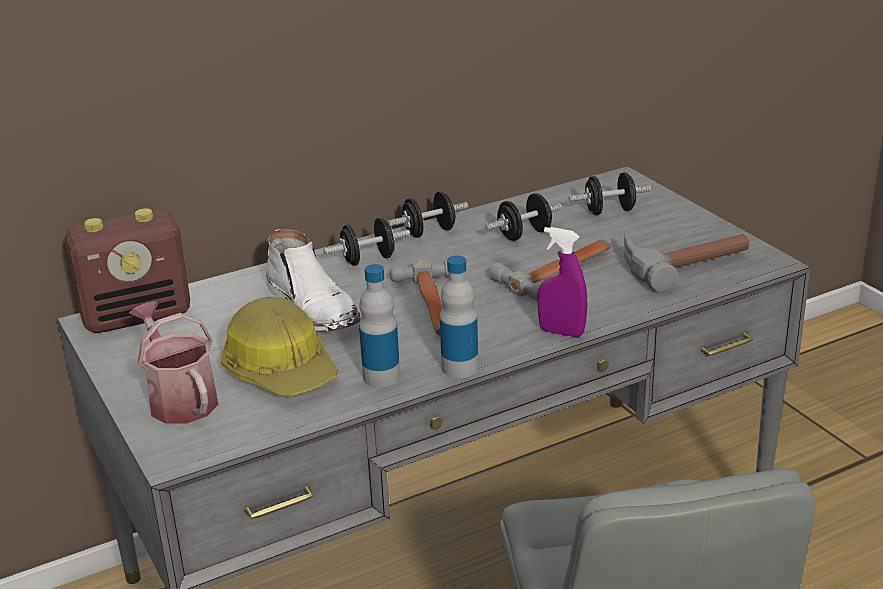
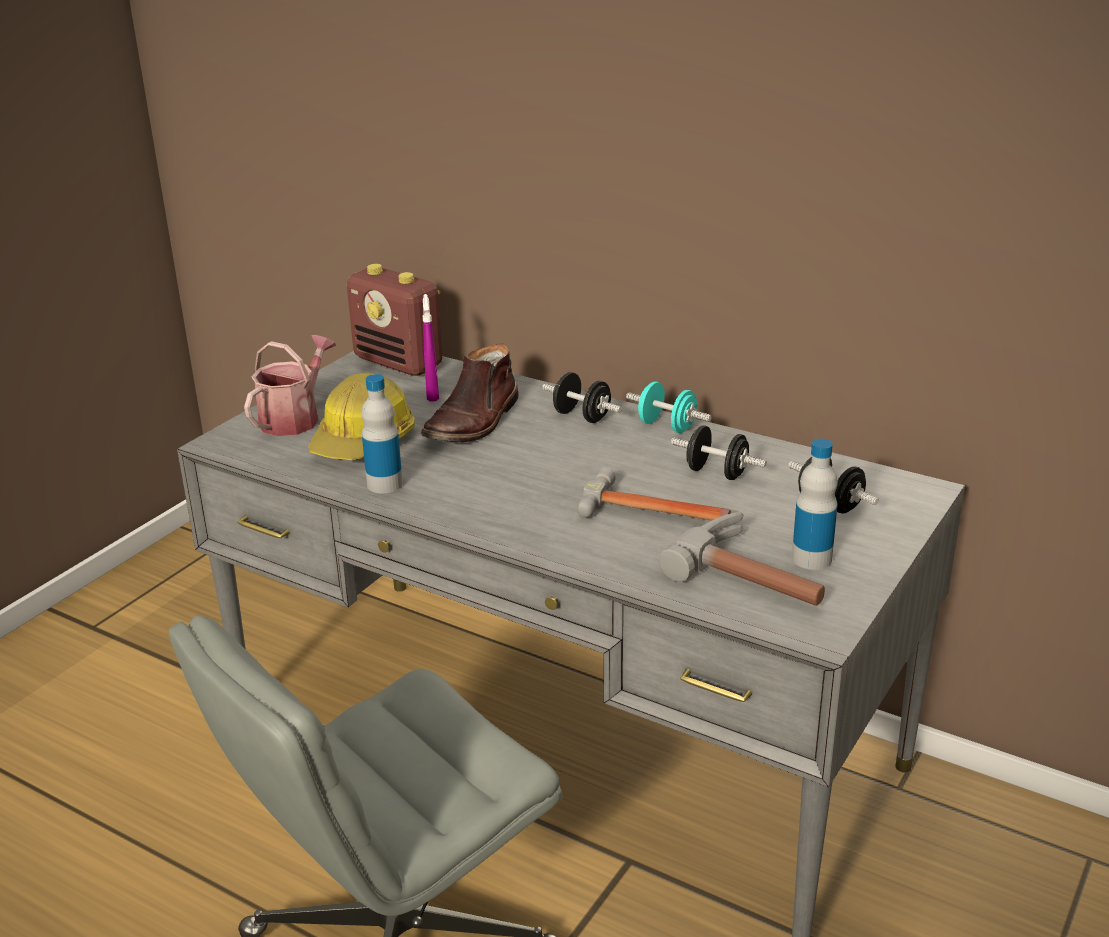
camera: 60 degrees right, 0 degrees up
(315, 308) = (474, 422): white boot -> brown boot
(429, 232) = (667, 426): black dumbbell -> turquoise dumbbell
(434, 306) = (526, 470): hammer -> none
(460, 368) = (427, 514): bottle -> bottle (811, 558)
(561, 332) = (534, 546): purple spray bottle -> purple spray bottle (432, 394)

